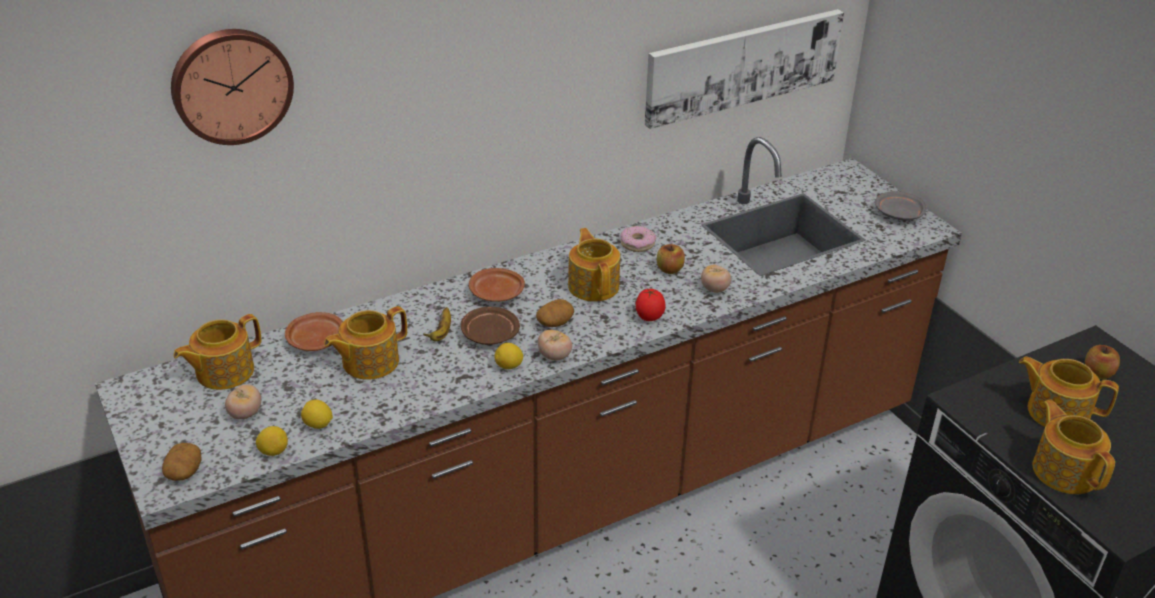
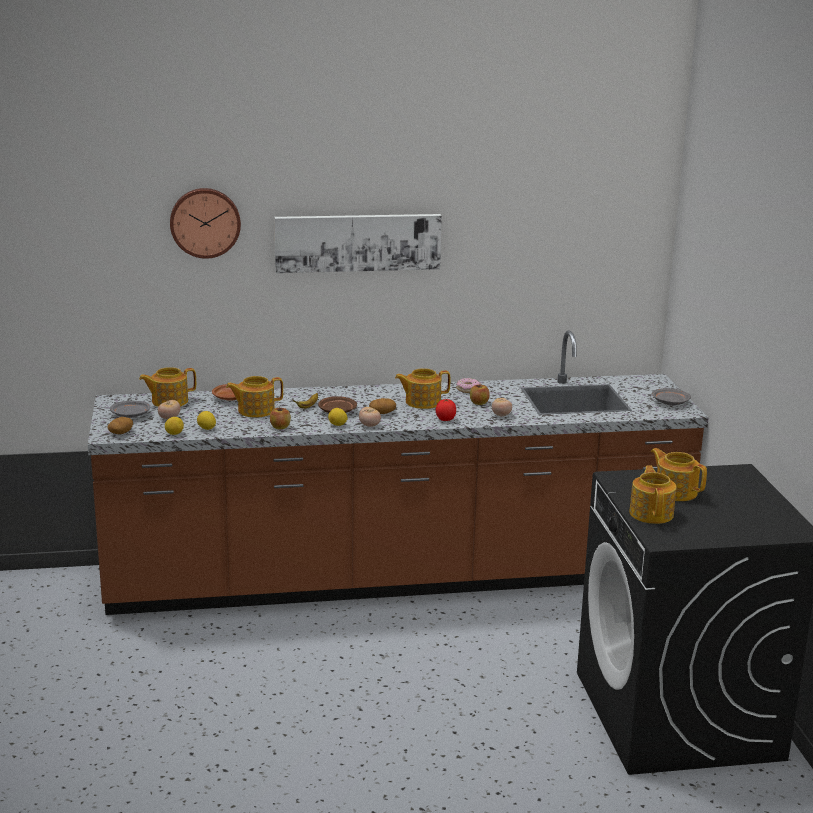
camera: 20 degrees right, 15 degrees down
(179, 421) = (131, 415): none -> grey plate
(497, 294) = (356, 396): brown plate -> none
(594, 285) = (422, 402): teapot -> teapot turned 105 degrees counterclockwise
(742, 65) = (564, 280): picture -> picture (358, 242)
(1098, 373) = (726, 482): apple -> apple (280, 427)

